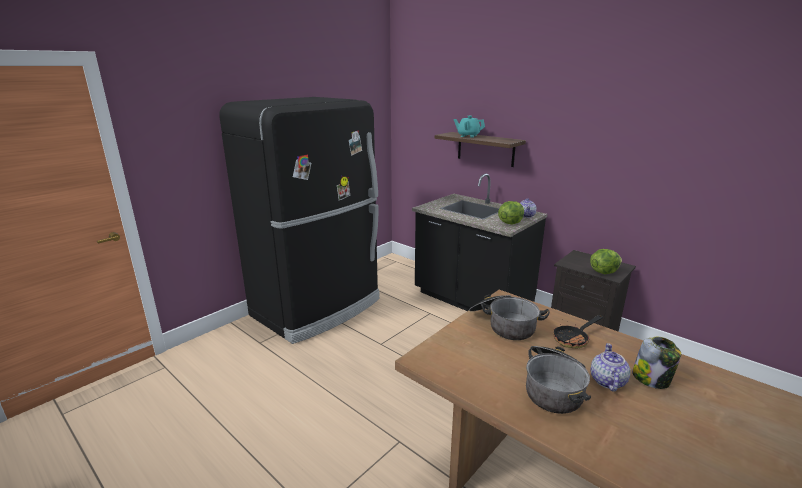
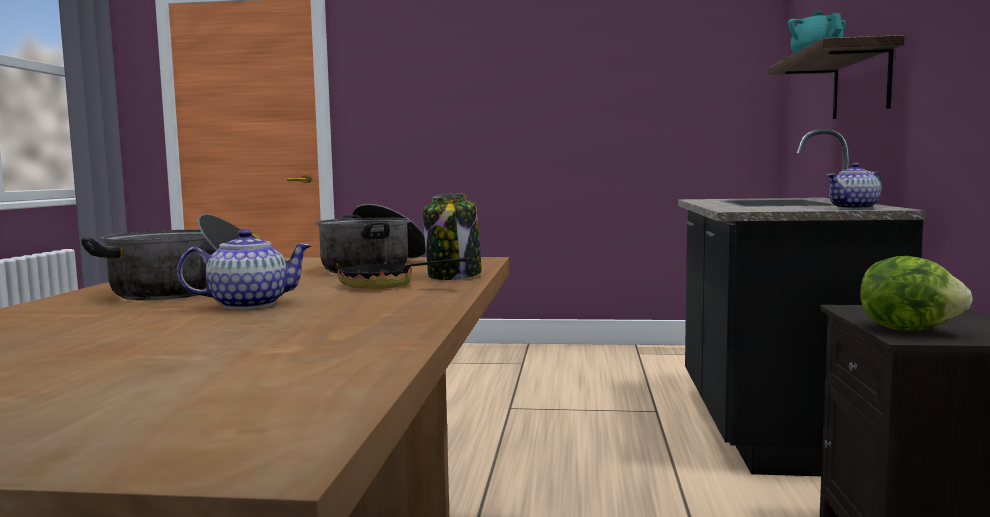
camera: 55 degrees right, 15 degrees down
(318, 308) = (528, 359): black fridge -> none
(510, 223) = (774, 209): lettuce -> none
(651, 379) = (292, 319): jar -> jar (454, 276)

